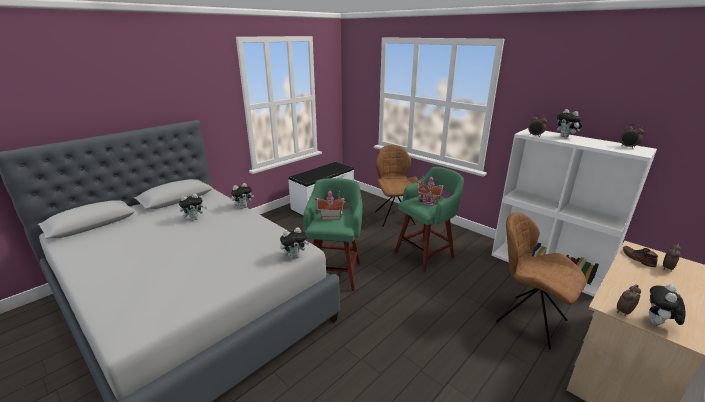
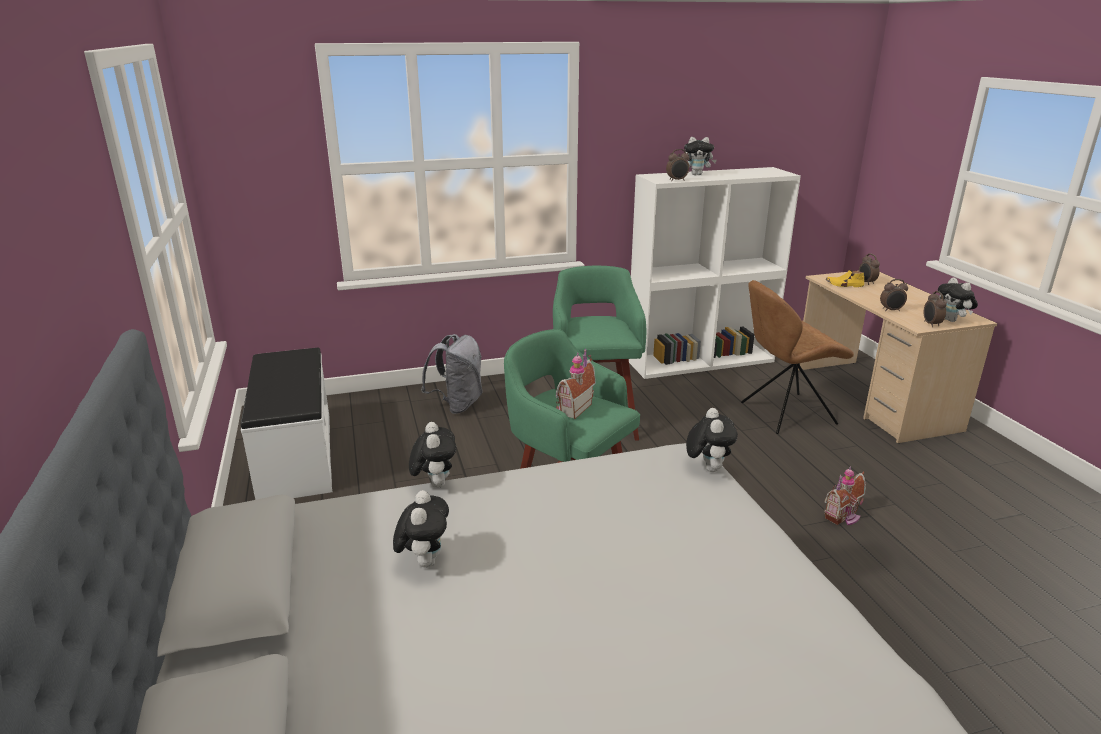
camera: 60 degrees left, 0 degrees up
(394, 217) = (457, 405): brown chair -> grey backpack
(428, 202) = (604, 327): toy house -> toy house (844, 517)
(628, 147) = (760, 171): alarm clock -> alarm clock (891, 310)
(637, 259) = (844, 285): brown shoe -> yellow shoe

